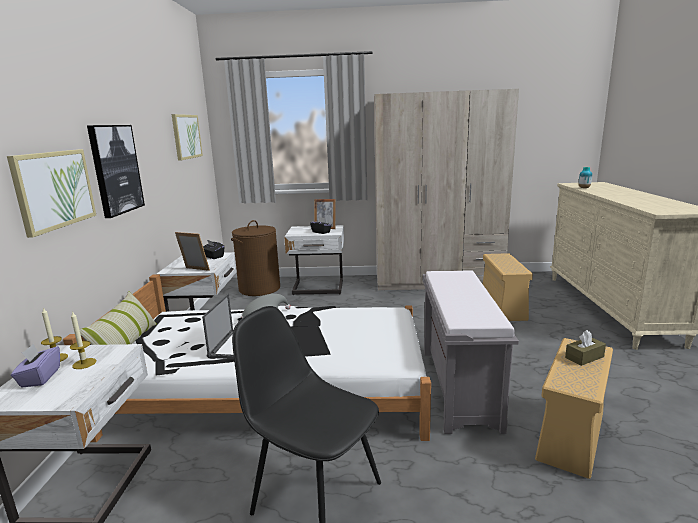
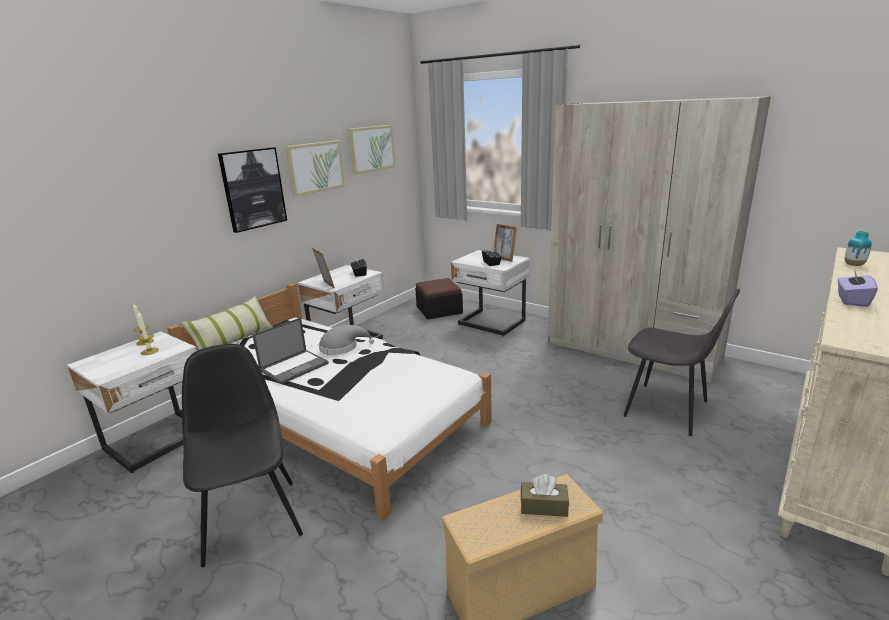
camera: 35 degrees right, 5 degrees up
(40, 377) = (120, 354): purple tissue box -> purple tissue box (852, 300)
(54, 189) = (172, 210): picture -> picture (315, 167)
(259, 288) = (439, 310): brown laundry basket -> ottoman
(457, 386) = (481, 480): grey bench -> none
(503, 308) = (668, 409): beige storage box -> grey chair

